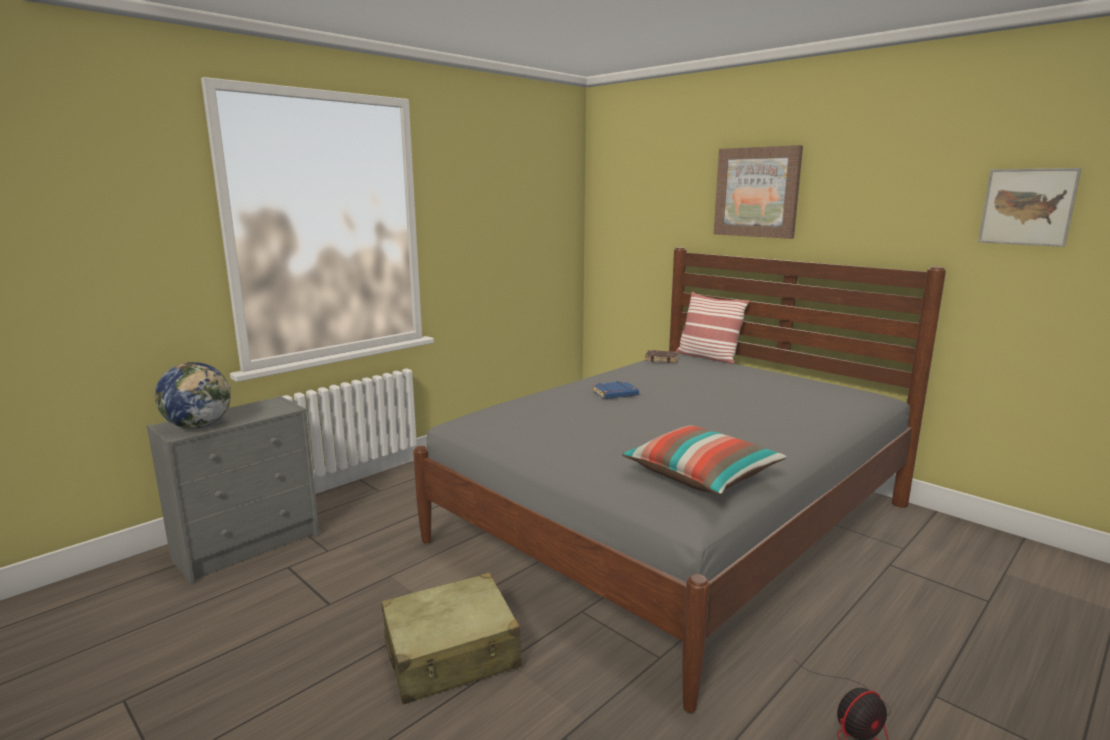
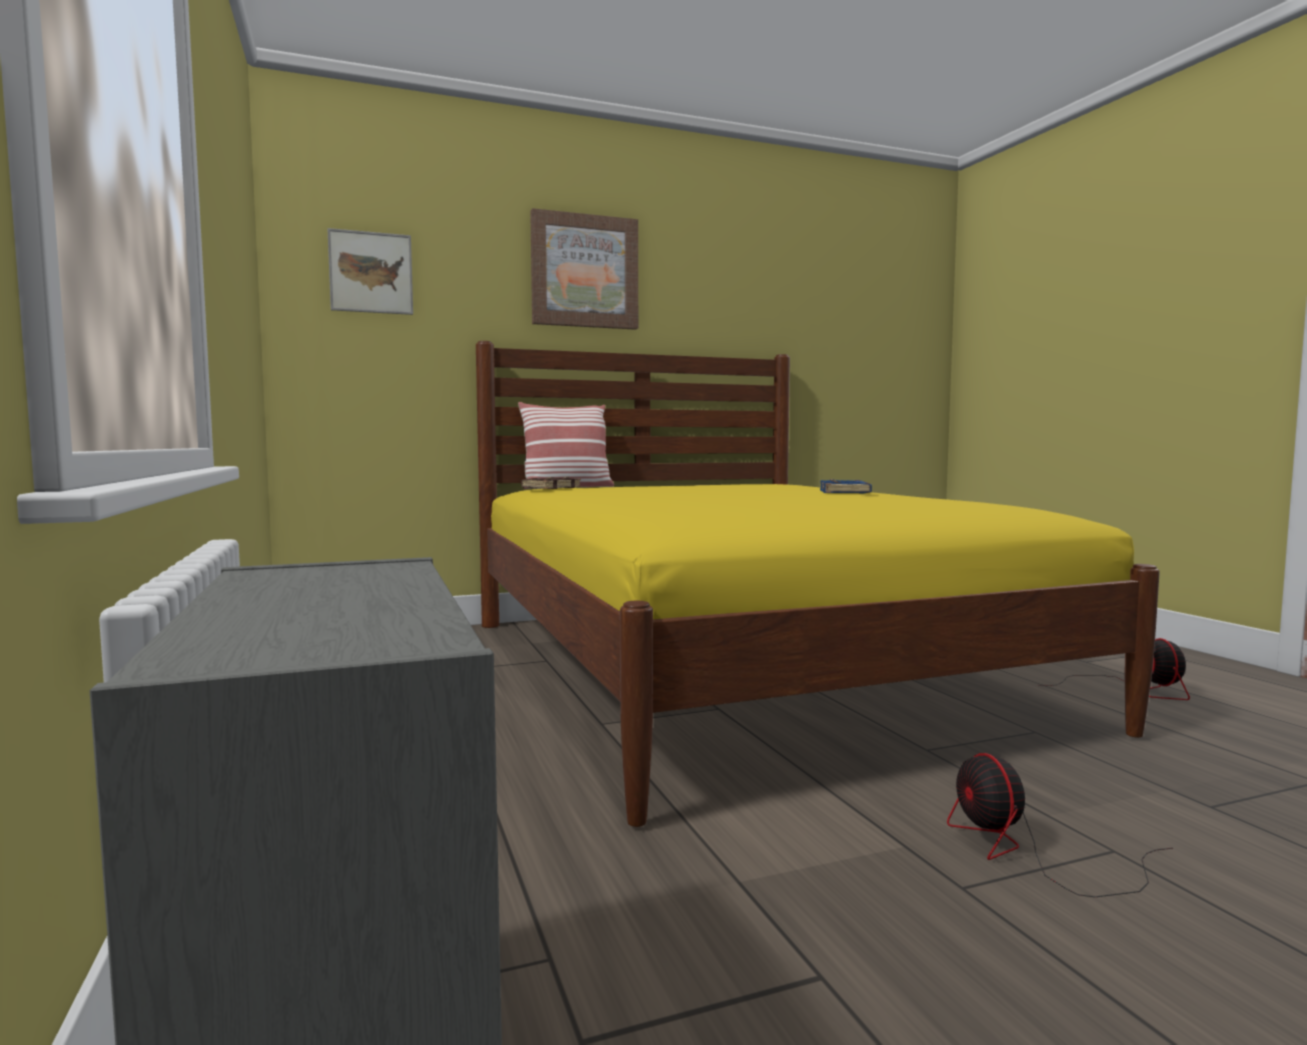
camera: 65 degrees left, 10 degrees down
(199, 426) = (355, 623): globe -> none
(452, 654) = (1030, 853): beige suitcase -> fan
(615, 394) = (676, 496): blue book -> blue book (845, 492)
(676, 522) = (736, 669): grey bed -> yellow bed
(701, 476) = (986, 504): pillow -> none
(1027, 207) = (829, 301): picture -> picture (371, 272)

